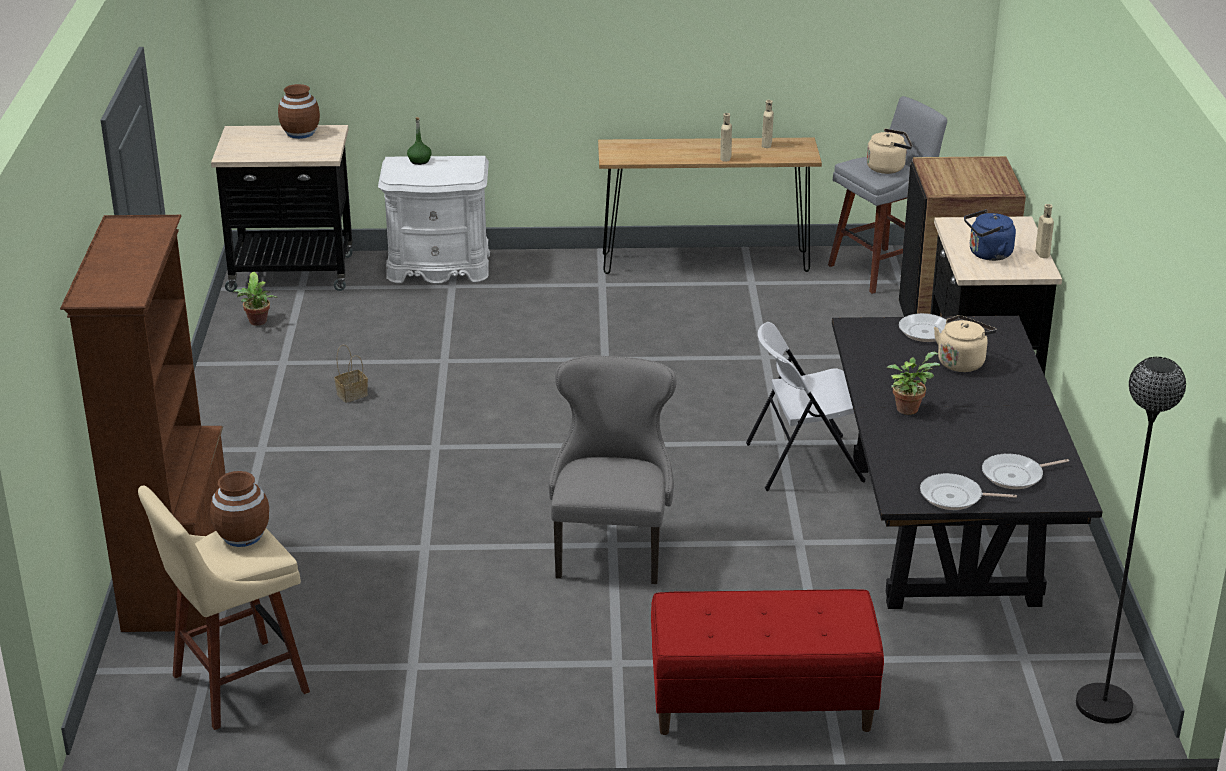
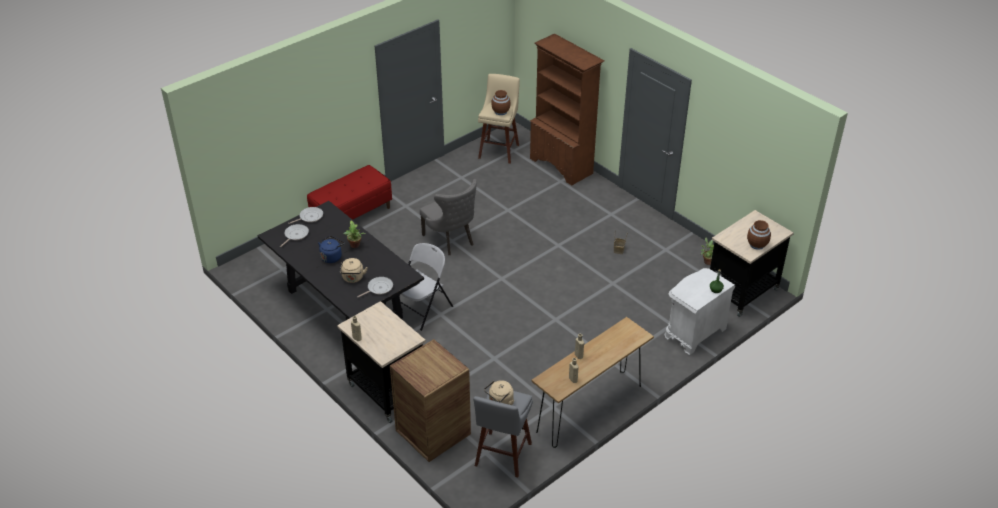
camera: 140 degrees right, 10 degrees up
(987, 254) = (380, 324): blue kettle -> blue kettle (332, 257)
(1104, 706) = (246, 265): black floor lamp -> none

